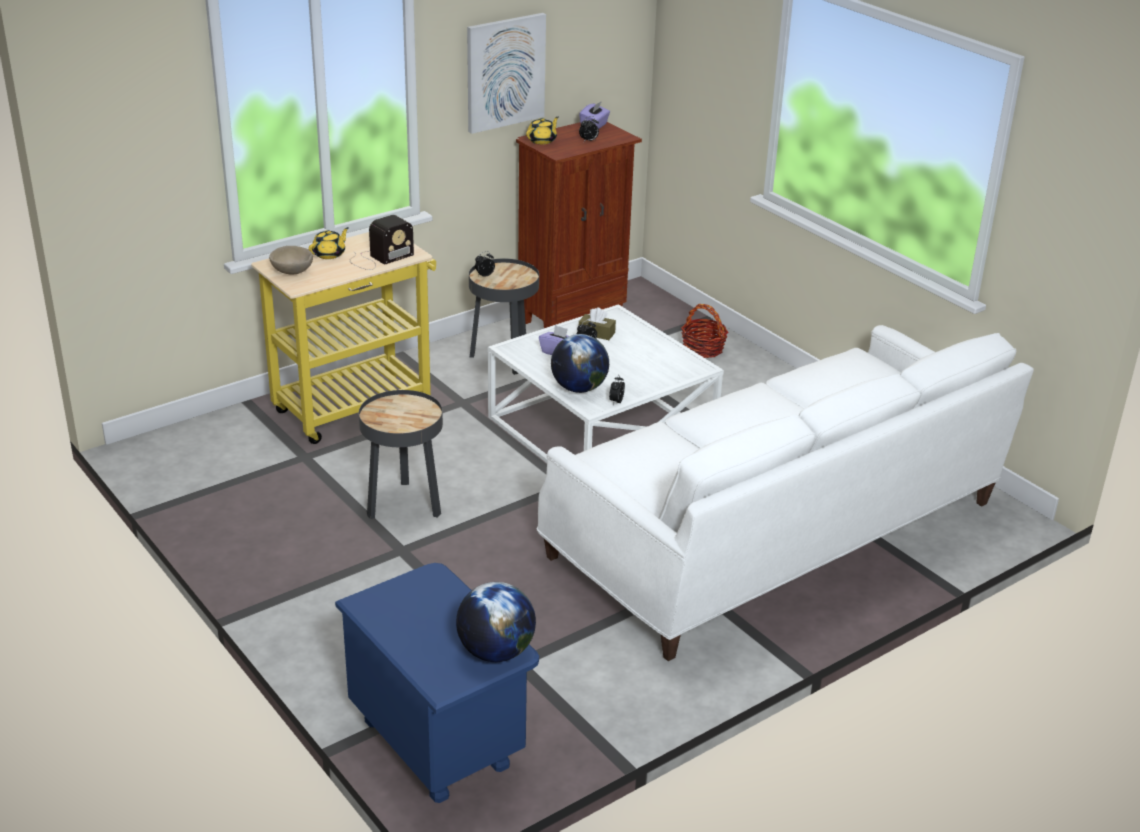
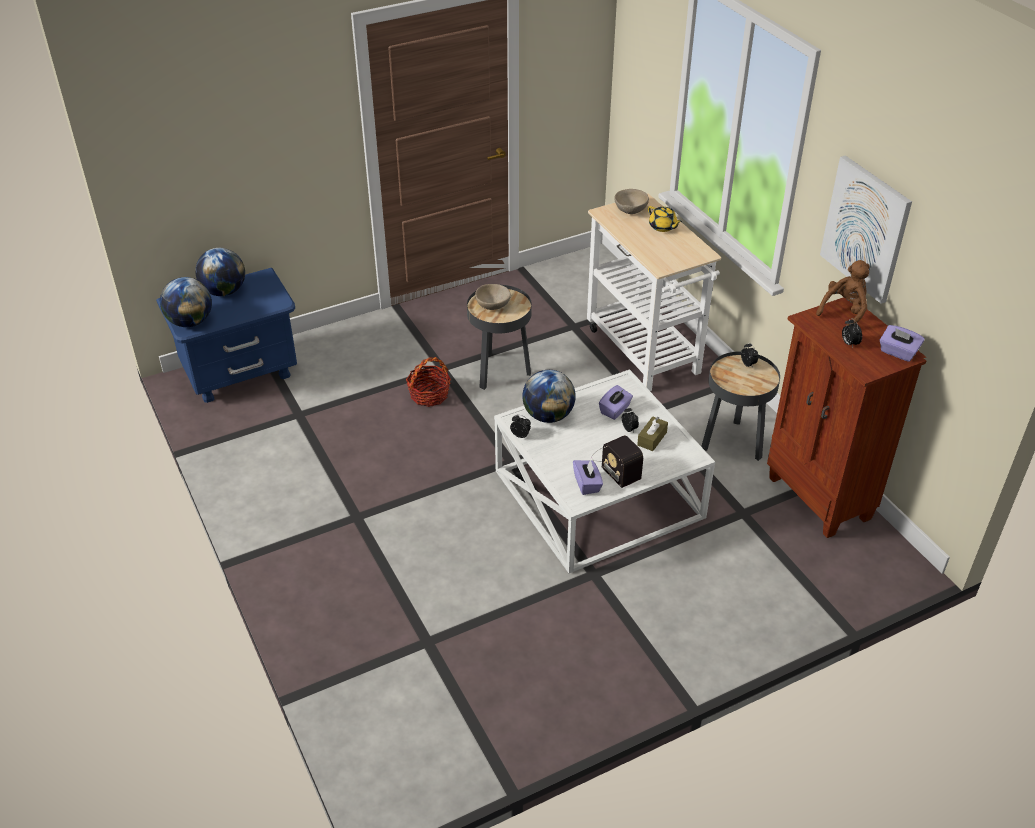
camera: 100 degrees right, 10 degrees up
(354, 408) = (644, 351): yellow cart -> white cart
(379, 258) = (654, 250): radio -> radio (616, 464)
(400, 419) = (492, 306): none -> beige bowl
(410, 634) = (224, 291): none -> globe
(542, 140) = (844, 312): yellow teapot -> brown plush toy
(674, 363) = (587, 484): none -> purple tissue box
(703, 349) = (759, 597): basket -> basket (429, 395)
(778, 533) = (409, 587): white sofa -> none

